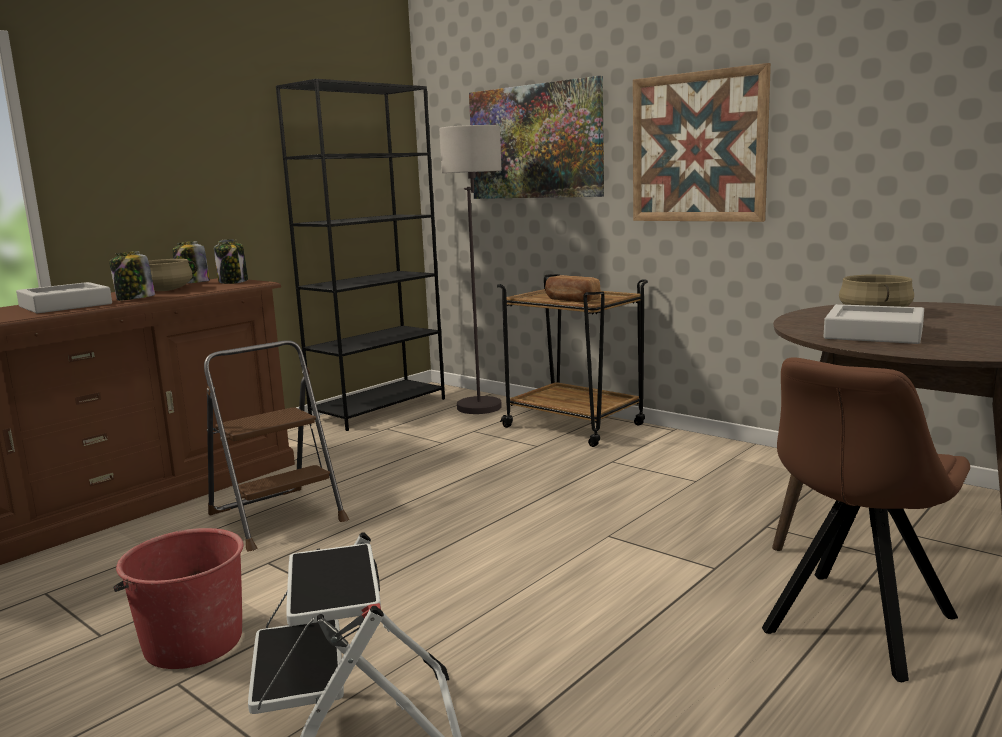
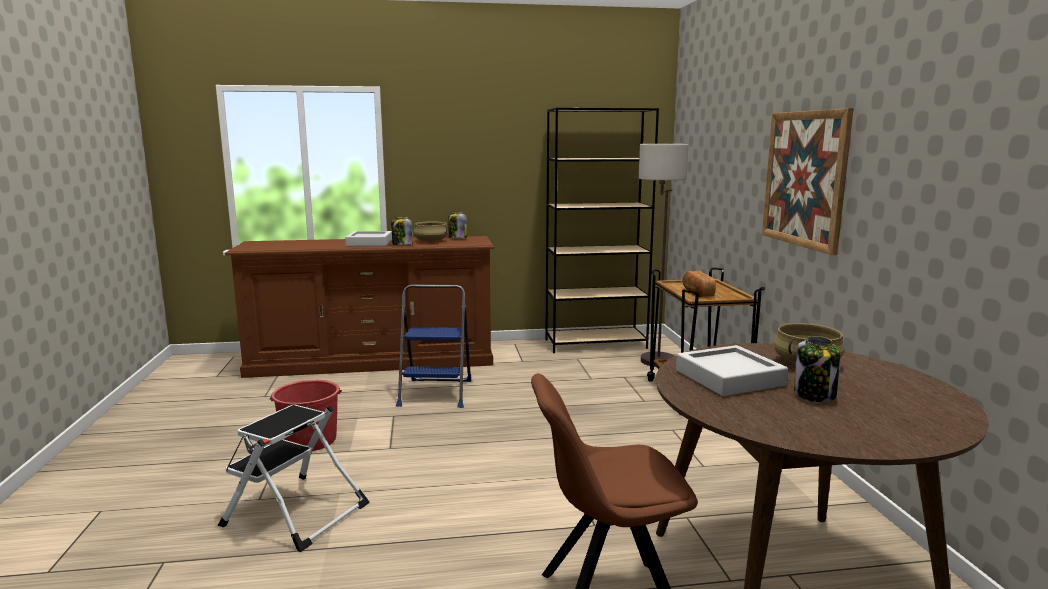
camera: 40 degrees right, 0 degrees up
(233, 282) = (475, 240): jar -> jar (815, 394)
(275, 515) = (437, 391): brown step ladder -> blue step ladder
(379, 409) = (596, 344): black bookcase -> beige bookcase
(535, 142) = (723, 157): picture -> none

